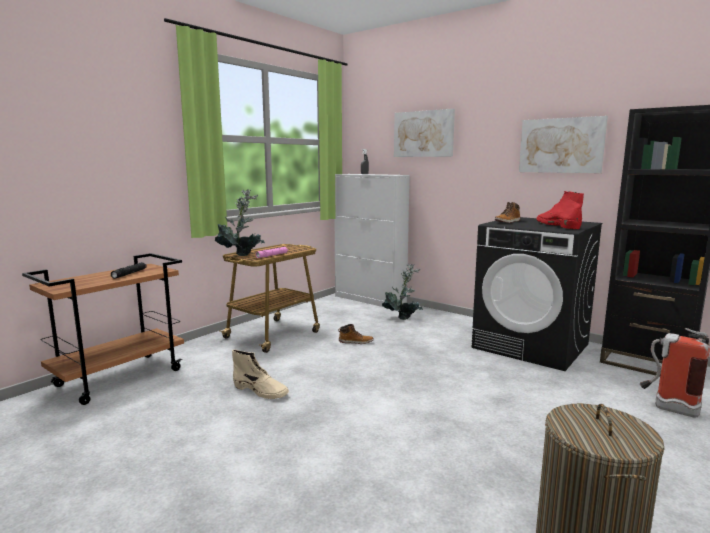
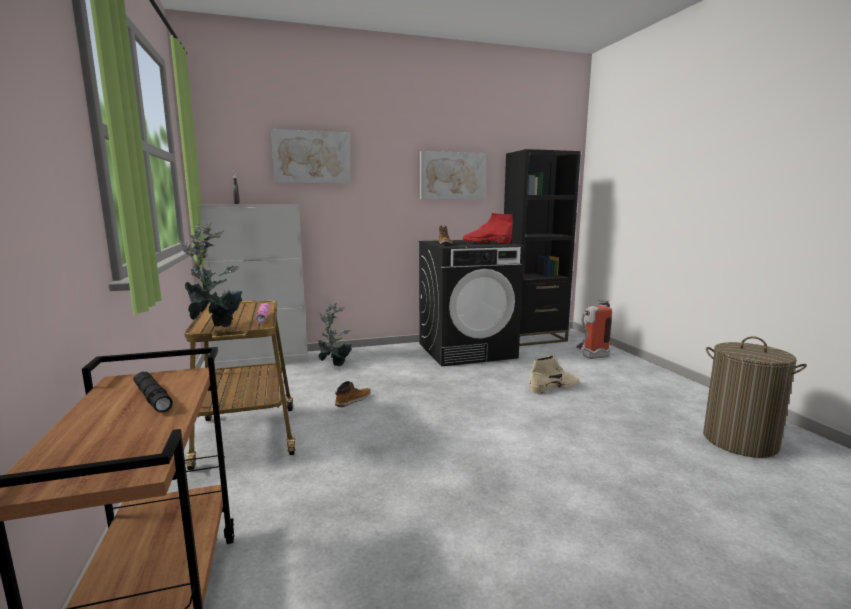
camera: 55 degrees left, 0 degrees up
(261, 391) = (395, 487): beige boot -> beige boot (554, 387)

